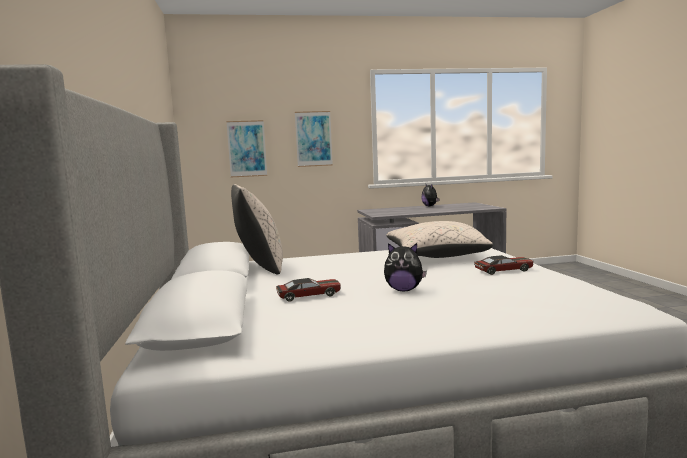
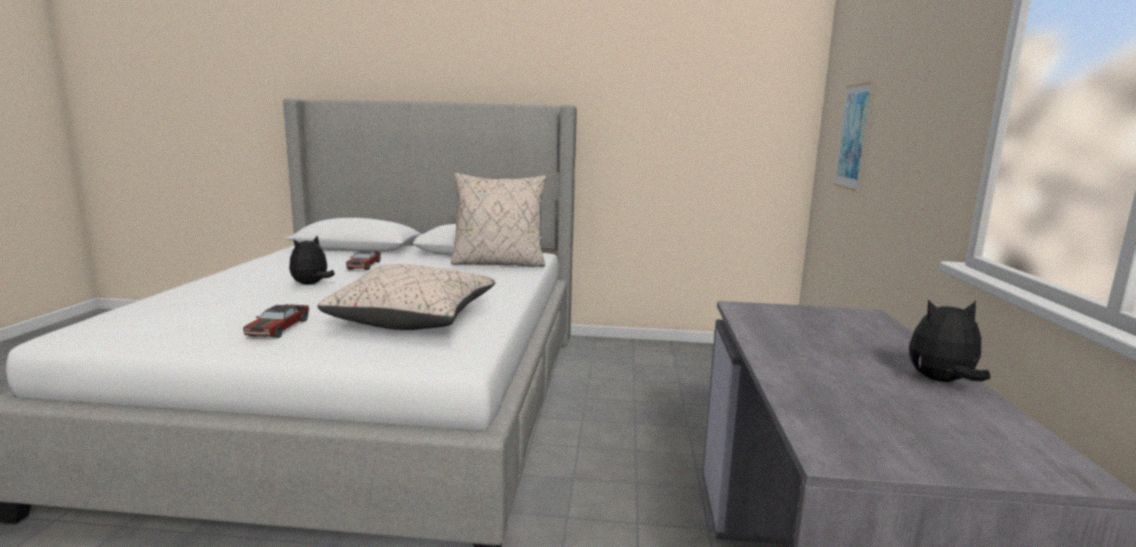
camera: 105 degrees right, 5 degrees up
(313, 139) = (911, 122): picture -> none

